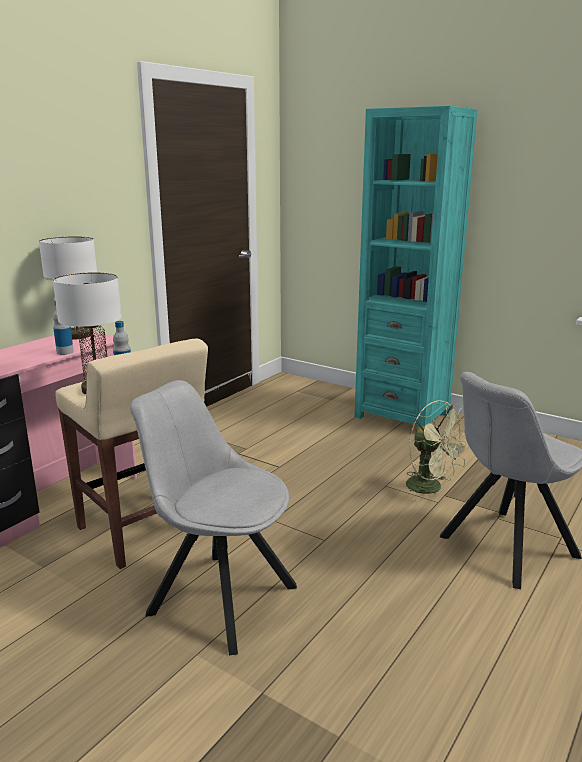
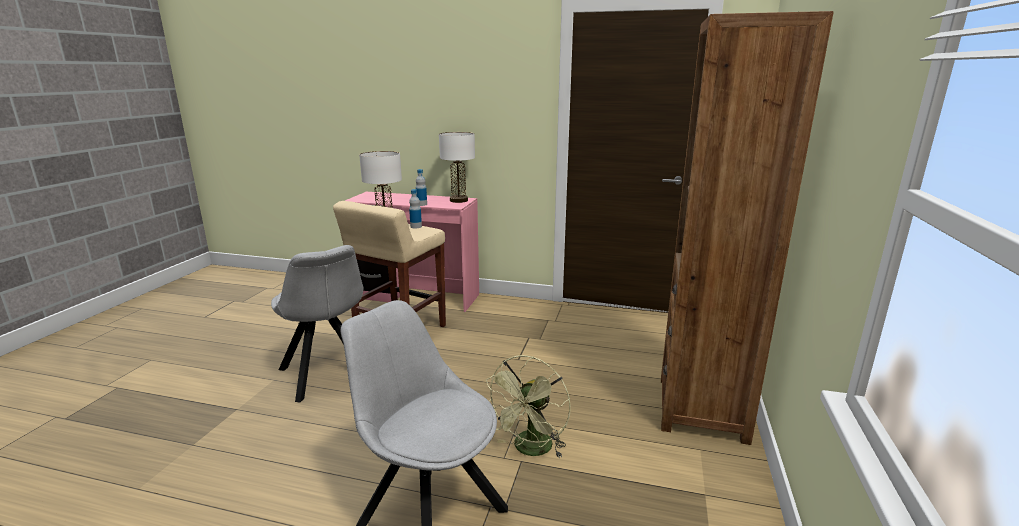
camera: 70 degrees right, 0 degrees up
(219, 598) = (328, 374): grey chair -> grey chair turned 135 degrees clockwise
(402, 415) = (702, 408): turquoise bookcase -> brown bookcase

